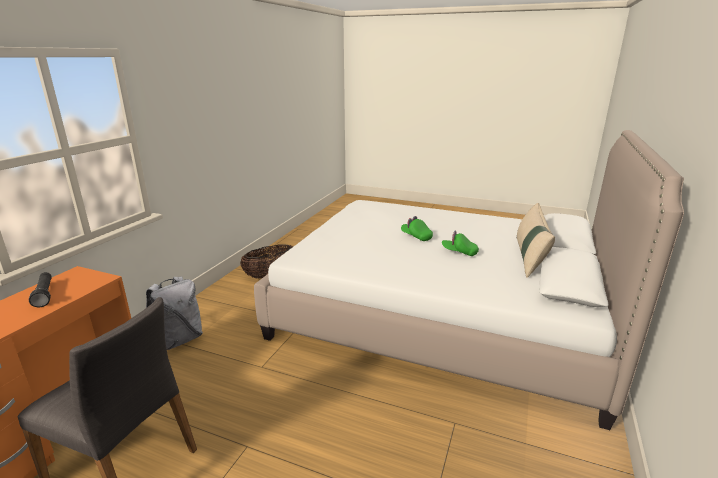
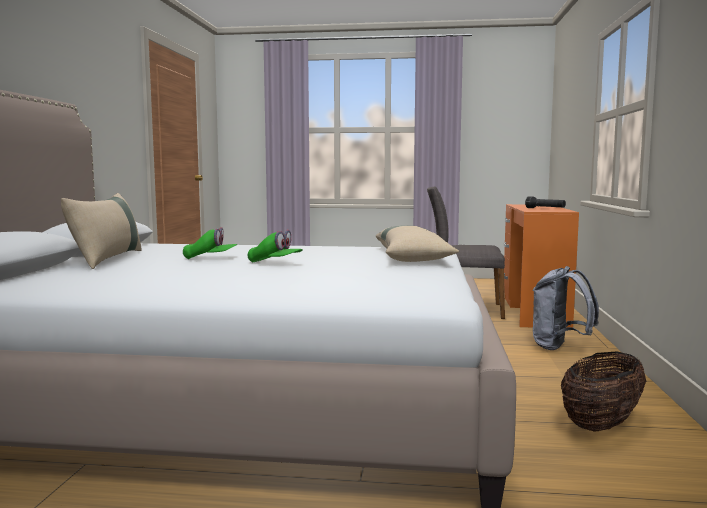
camera: 165 degrees right, 15 degrees down
(328, 240) = (413, 257): none -> beige pillow

